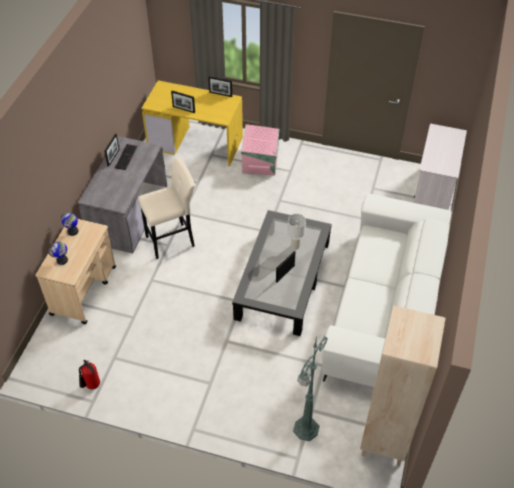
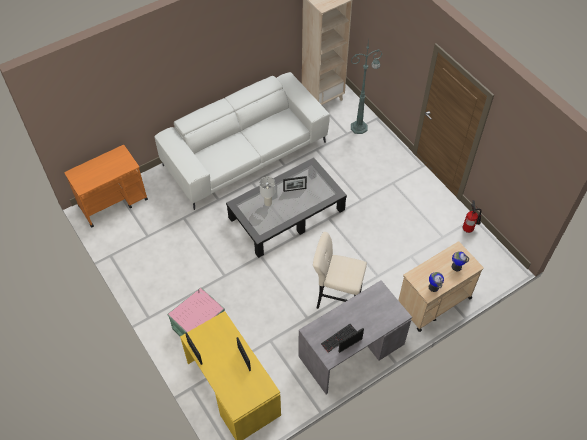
camera: 140 degrees left, 5 degrees up
(433, 193) = (113, 202): white cart -> orange cart

